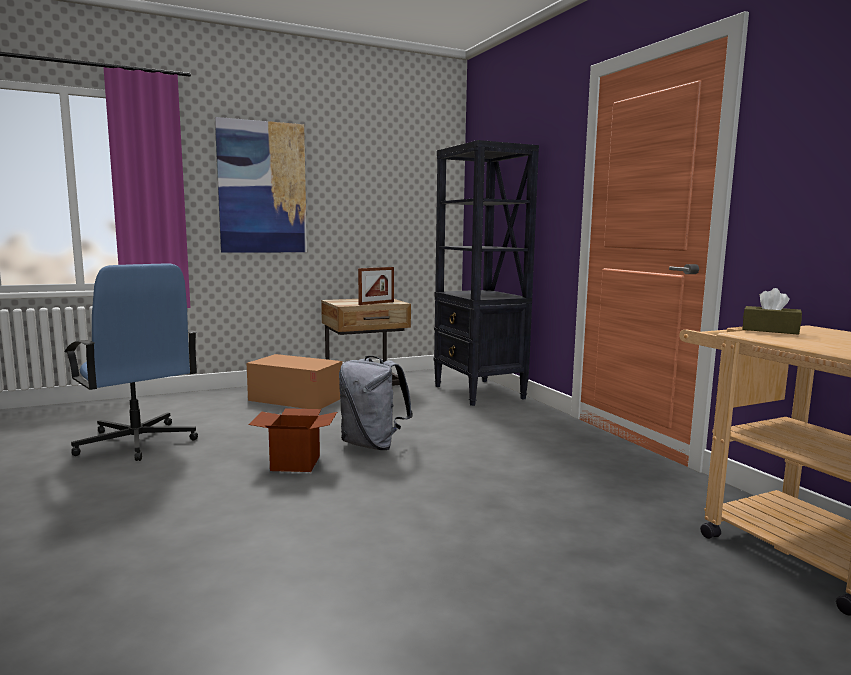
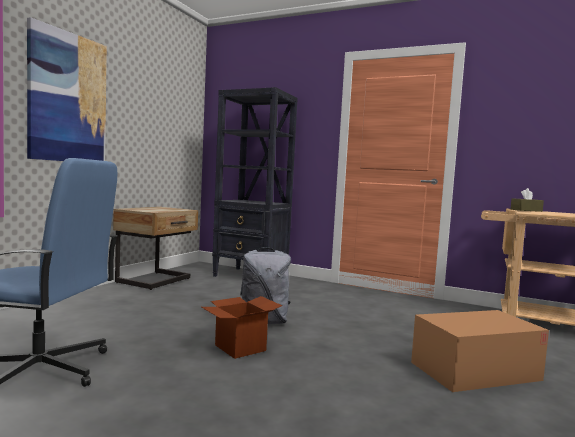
camera: 40 degrees left, 5 degrees down
(296, 399) = (123, 301): cardboard box -> cardboard box (475, 371)
(376, 303) = (173, 210): picture frame -> none

